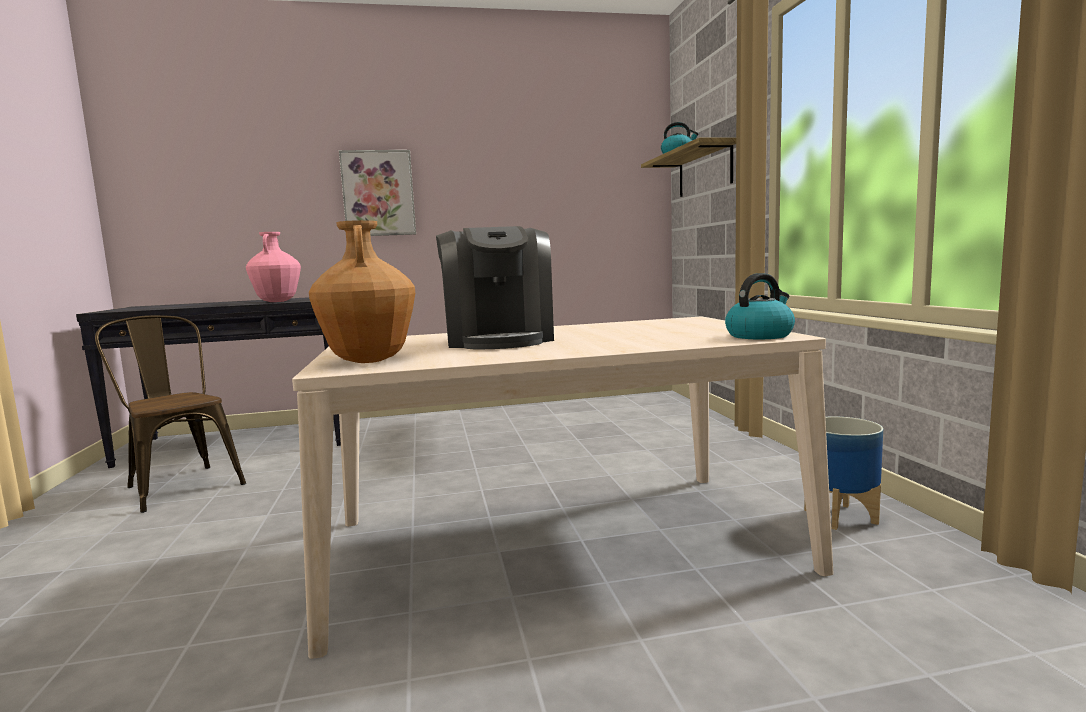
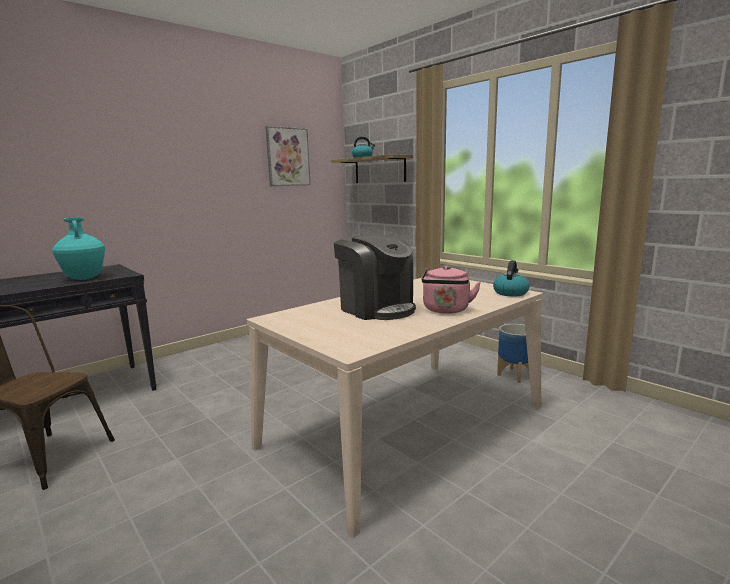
camera: 30 degrees left, 5 degrees up
(277, 301) = (84, 278): pink vase -> turquoise vase
(369, 361) = (349, 339): brown vase -> none
(378, 193) = (143, 177): picture -> picture (288, 157)
(586, 346) = (446, 310): none -> pink kettle

